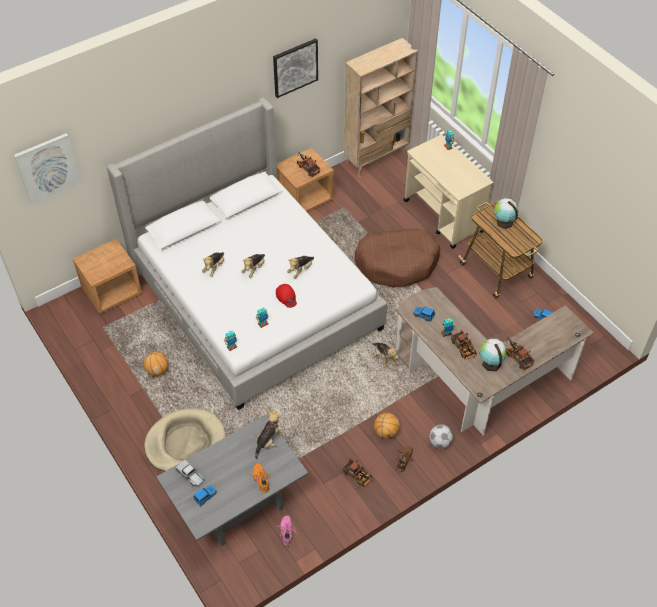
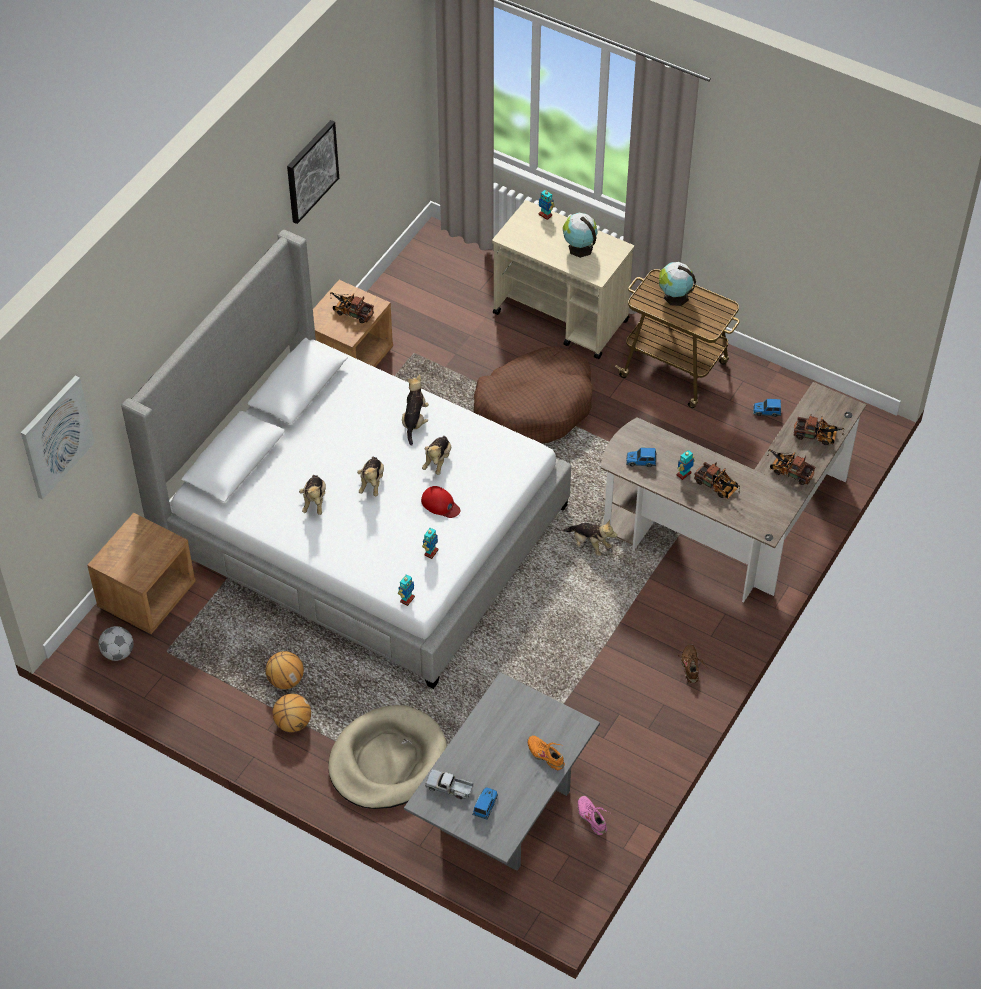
camera: 25 degrees left, 0 degrees up
(268, 441) = (525, 703): plush toy -> plush toy (414, 421)
(358, 476) = (643, 711): toy truck -> toy truck (817, 436)
(377, 158) = (419, 263): beige bookcase -> none
(386, 432) = (647, 640): basketball -> basketball (293, 723)
(440, 442) = (723, 625): football -> football (118, 652)
(490, 362) = (760, 491): globe -> globe (579, 247)

